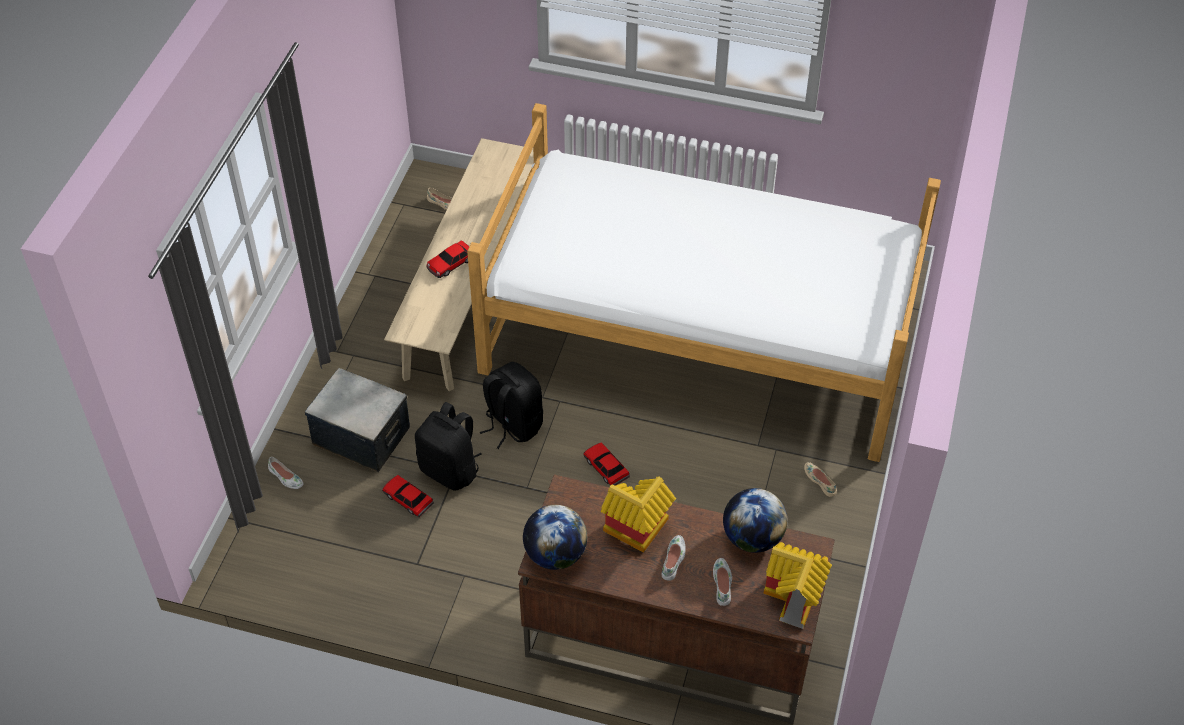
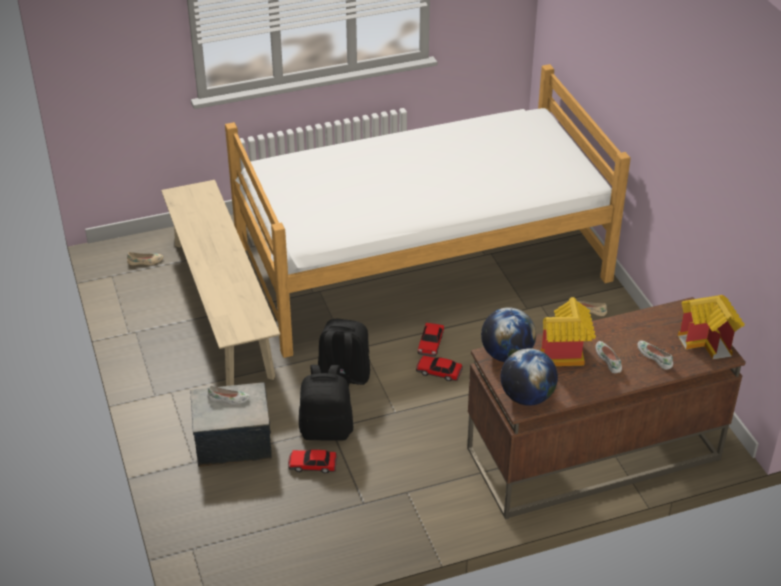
camera: 35 degrees left, 10 degrees down
(285, 477) = (198, 500): white shoe -> white shoe (228, 399)
(450, 264) = (221, 277): toy car -> toy car (430, 344)
(752, 538) = (643, 321): globe -> globe (506, 355)

